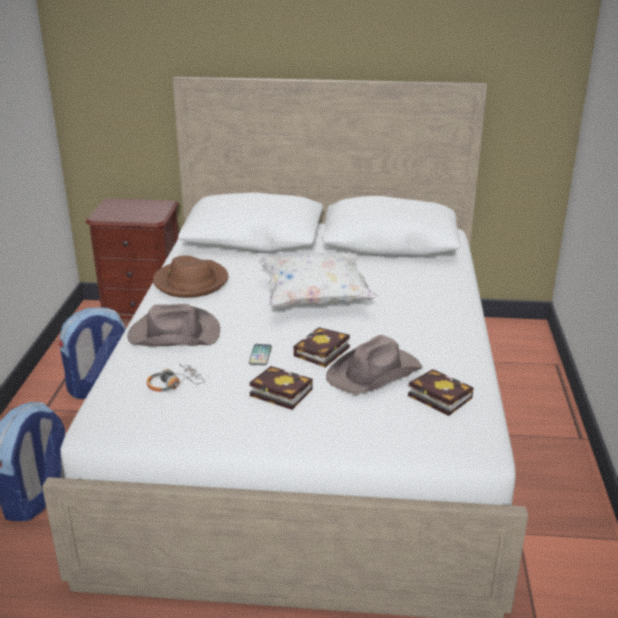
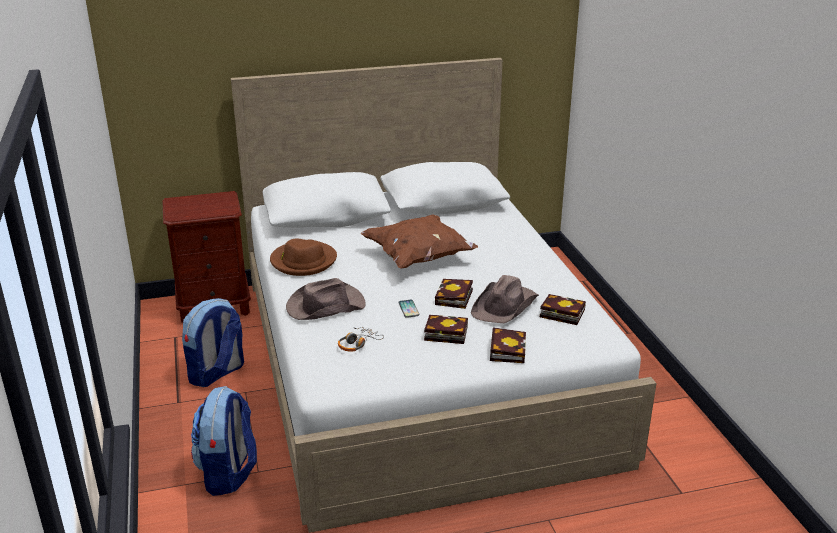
camera: 20 degrees left, 0 degrees up
(315, 299) = (418, 258): white pillow -> brown pillow
(339, 427) = (506, 349): none -> book

